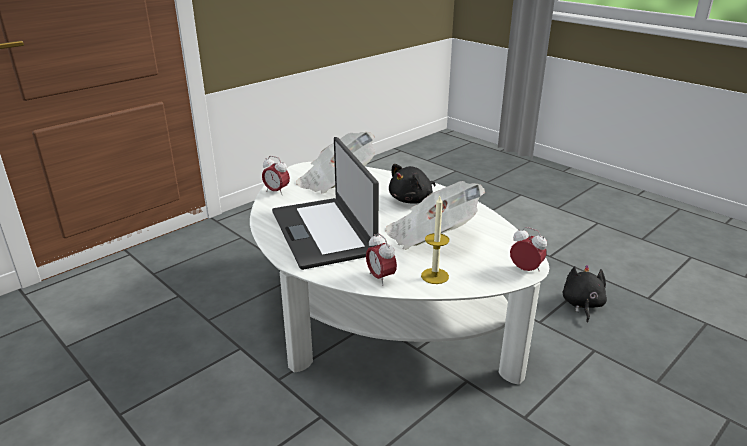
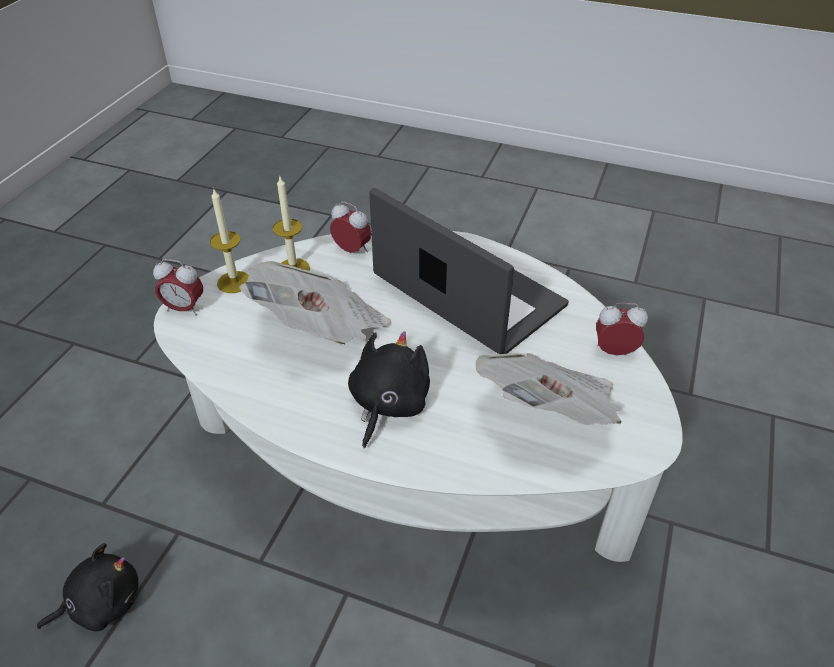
camera: 155 degrees right, 15 degrees up
(485, 278) = (234, 282): none -> candle
(582, 304) = (101, 603): black plush toy -> black plush toy turned 105 degrees counterclockwise

